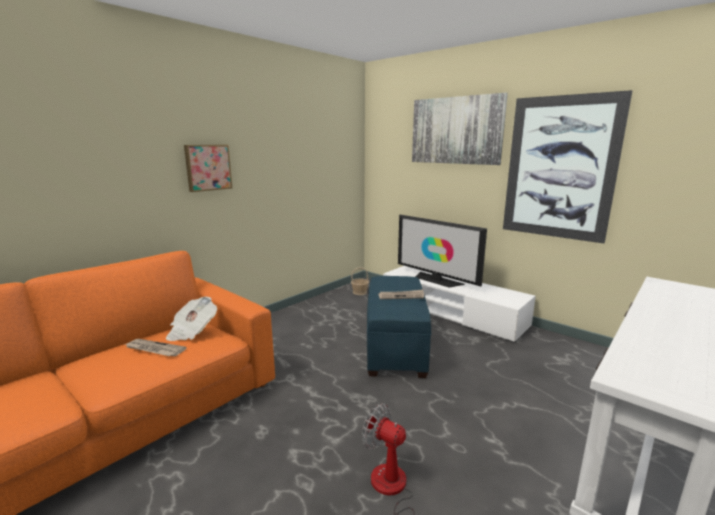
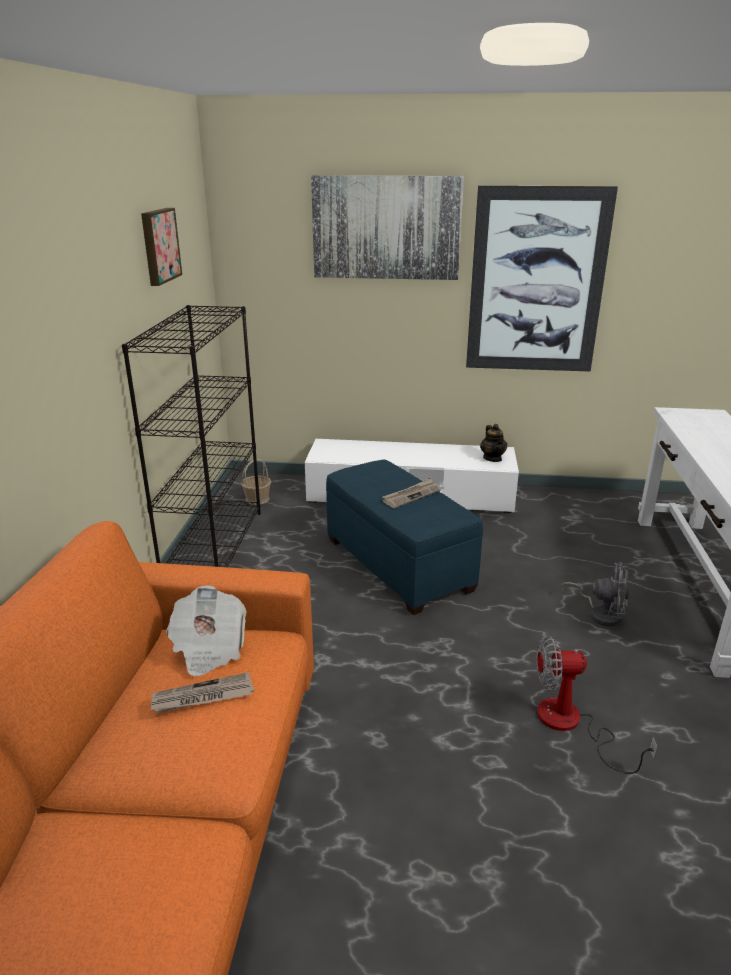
camera: 35 degrees left, 10 degrees up
(208, 167) = (70, 352): picture -> picture (159, 245)
(311, 307) = (214, 546): none -> black bookcase
(436, 280) = (386, 454): television -> none
(508, 298) = (492, 458): none -> teapot
(509, 429) = (600, 613): none -> grey fan

